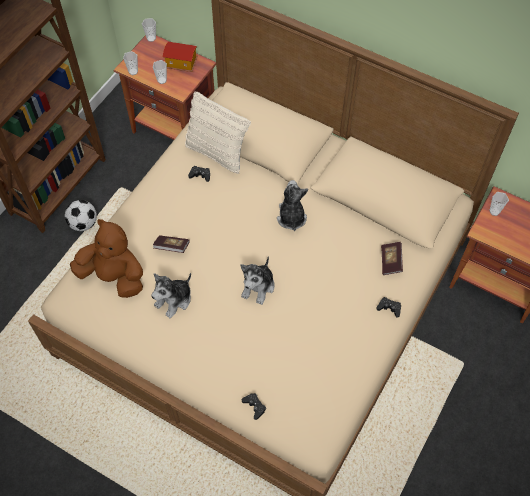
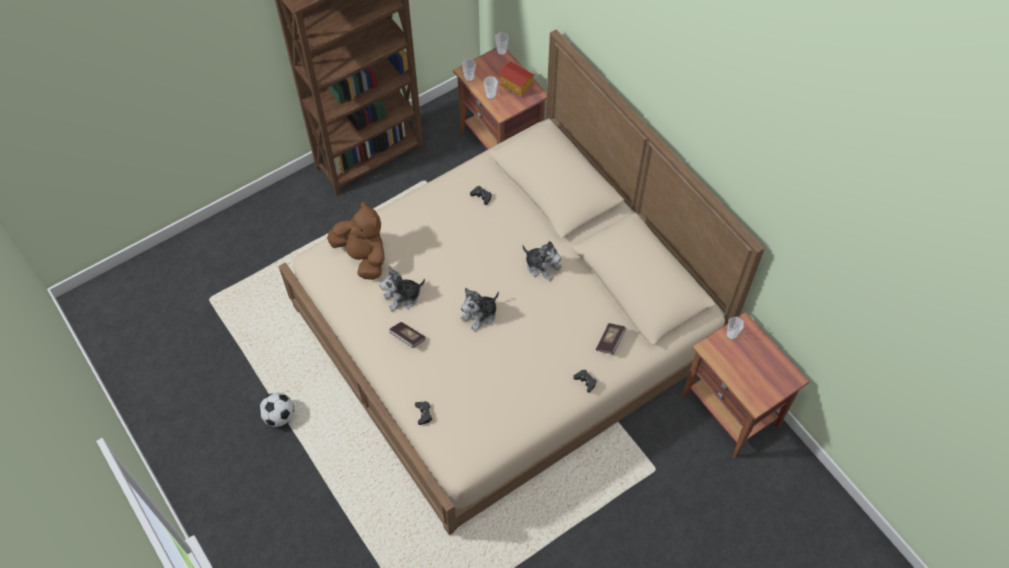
camera: 25 degrees right, 0 degrees up
(84, 224) = (376, 201): football -> football (279, 416)
(172, 247) = (424, 251): book -> book (407, 338)
(218, 153) = (508, 182): beige pillow -> none
(291, 217) = (542, 266): plush toy -> plush toy turned 105 degrees clockwise

